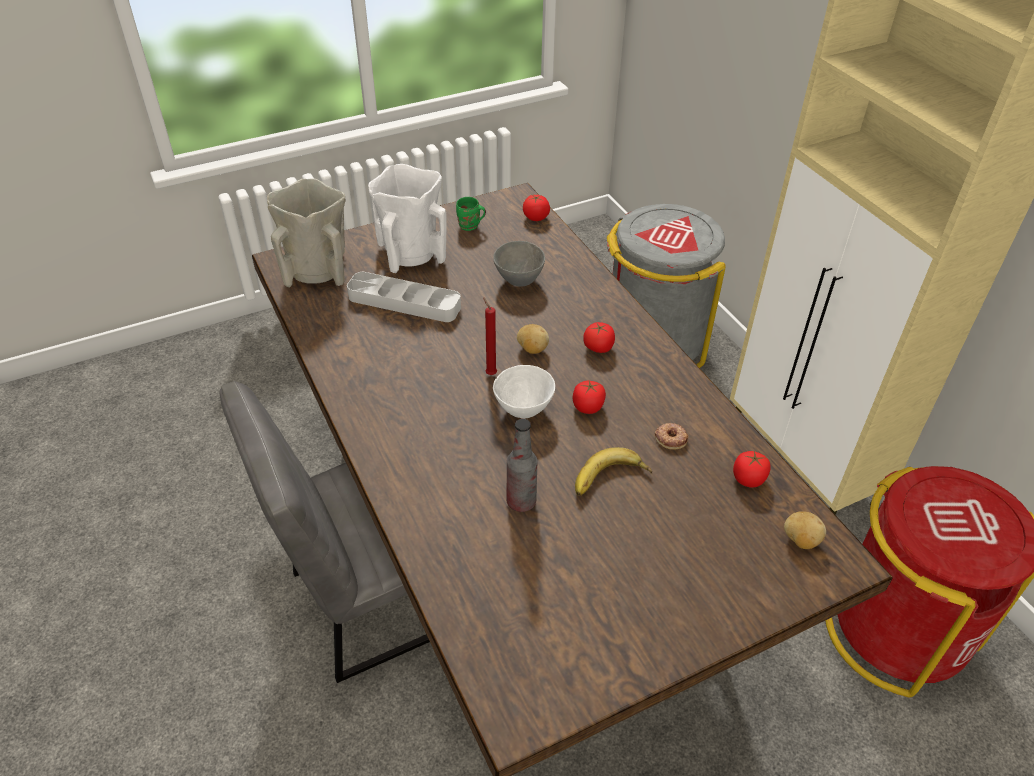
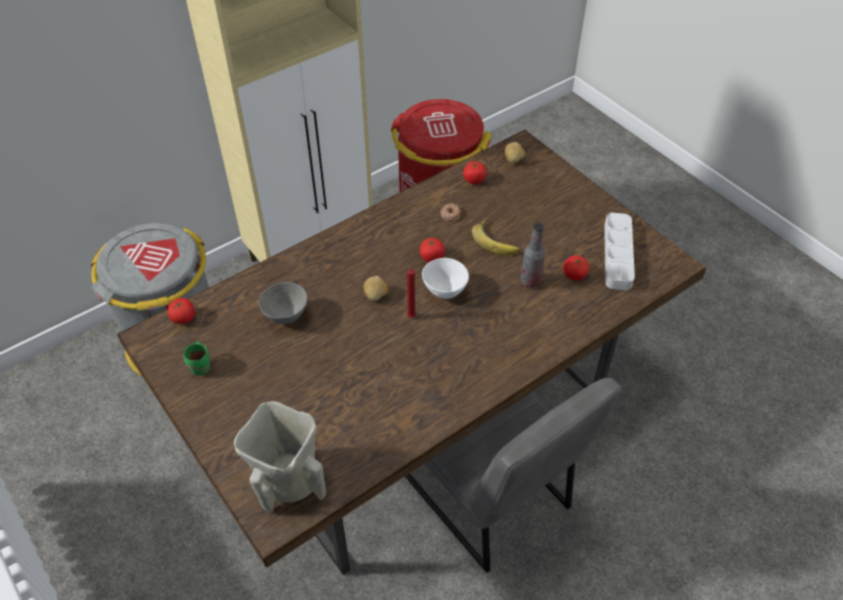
camera: 100 degrees left, 5 degrees up
(404, 302) = (329, 394): grey tray -> grey tray (617, 254)
(412, 253) = (252, 405): white vase -> none
(598, 347) = (366, 257): tomato -> tomato (574, 275)

